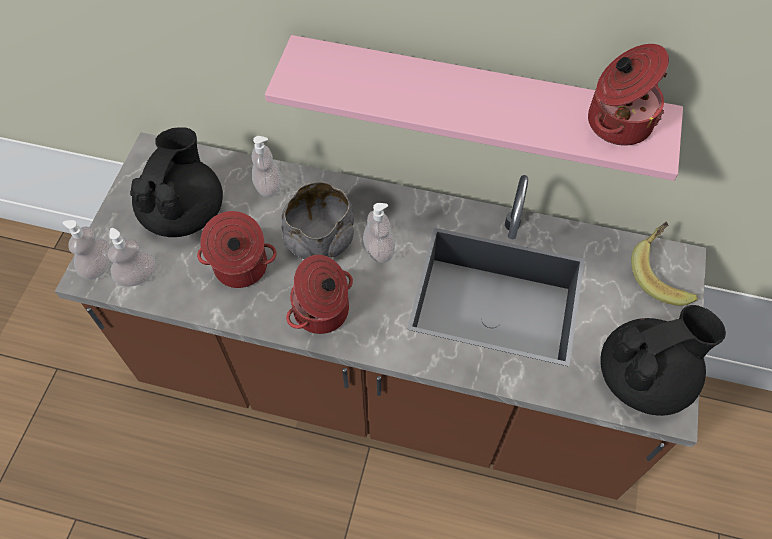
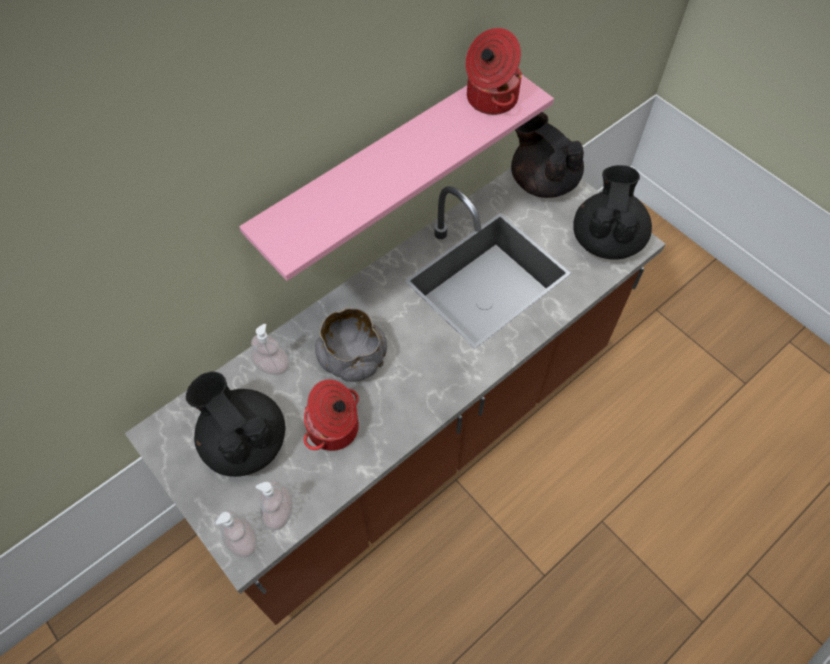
camera: 55 degrees left, 0 degrees up
(322, 311) = (419, 393): cooking pot -> none
(379, 250) = (395, 326): soap dispenser -> none
(662, 274) = (542, 181): banana -> black teapot

